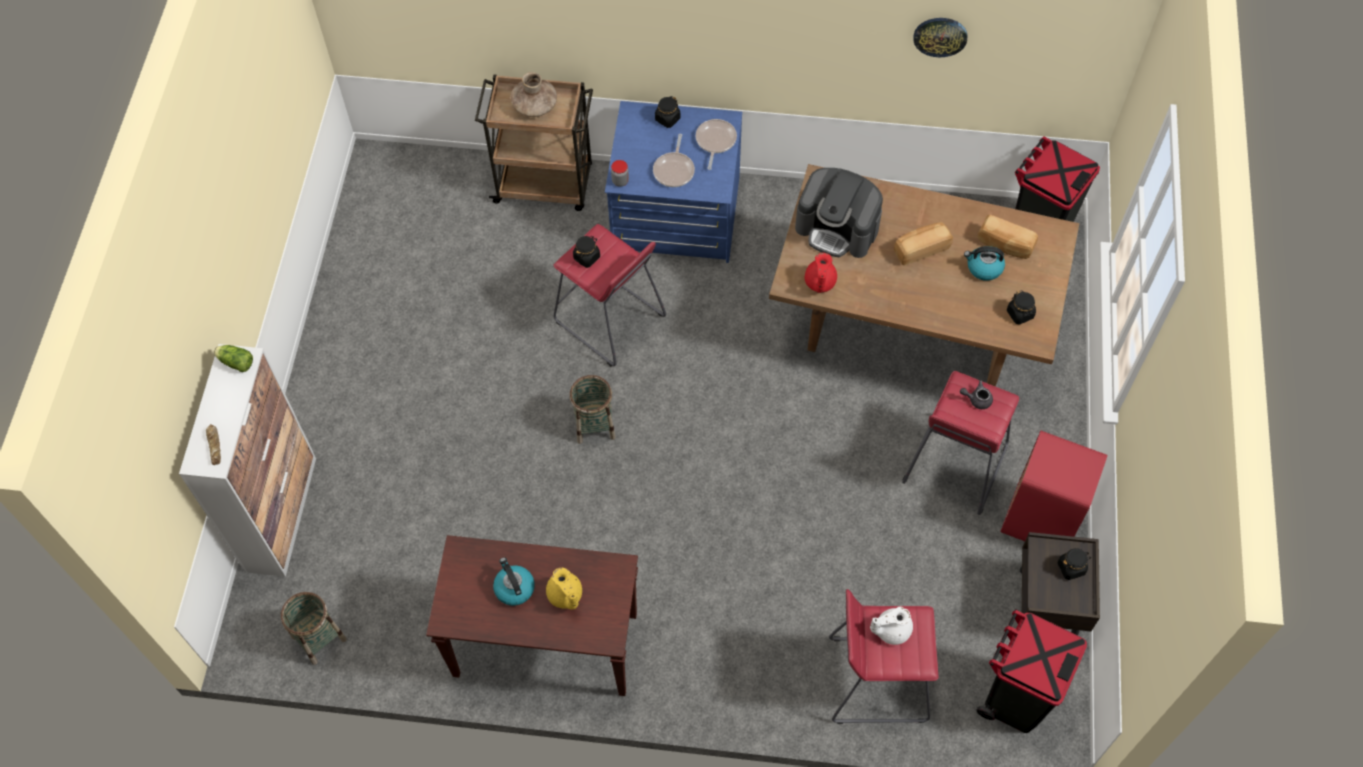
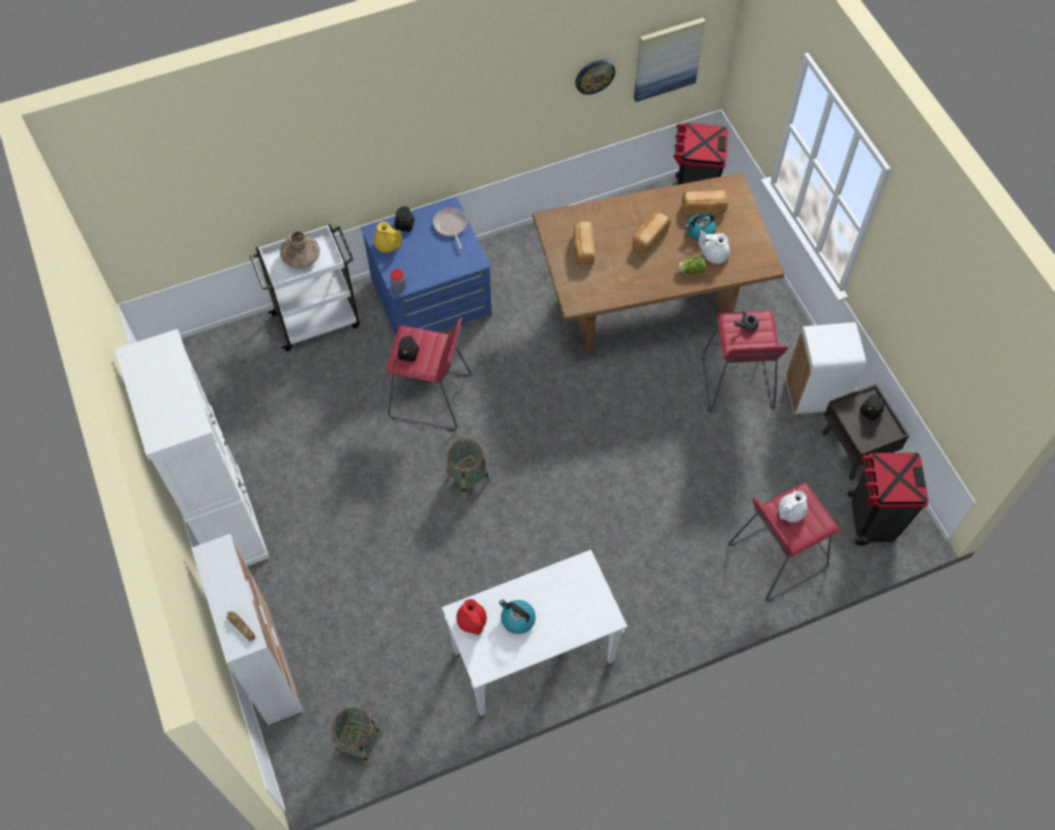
camera: 30 degrees left, 0 degrees up
(235, 362) = (214, 555): lettuce -> lettuce (690, 270)
(332, 349) = (228, 521): none -> white cabinet
(544, 646) = (532, 657): brown console table -> white console table
(545, 184) = (318, 319): brown cart -> white cart
(565, 596) = (558, 605): yellow teapot -> yellow teapot (388, 245)
(674, 170) = (434, 260): frying pan -> none
(819, 283) = (595, 293): red teapot -> red teapot (472, 622)
(837, 228) = (583, 249): coffee machine -> bread
(983, 301) = (714, 254): none -> white teapot
(1020, 314) = (743, 252): black jar -> none
(1040, 521) = (814, 394): red trash can -> white trash can
(1041, 51) = (667, 58): none -> picture

